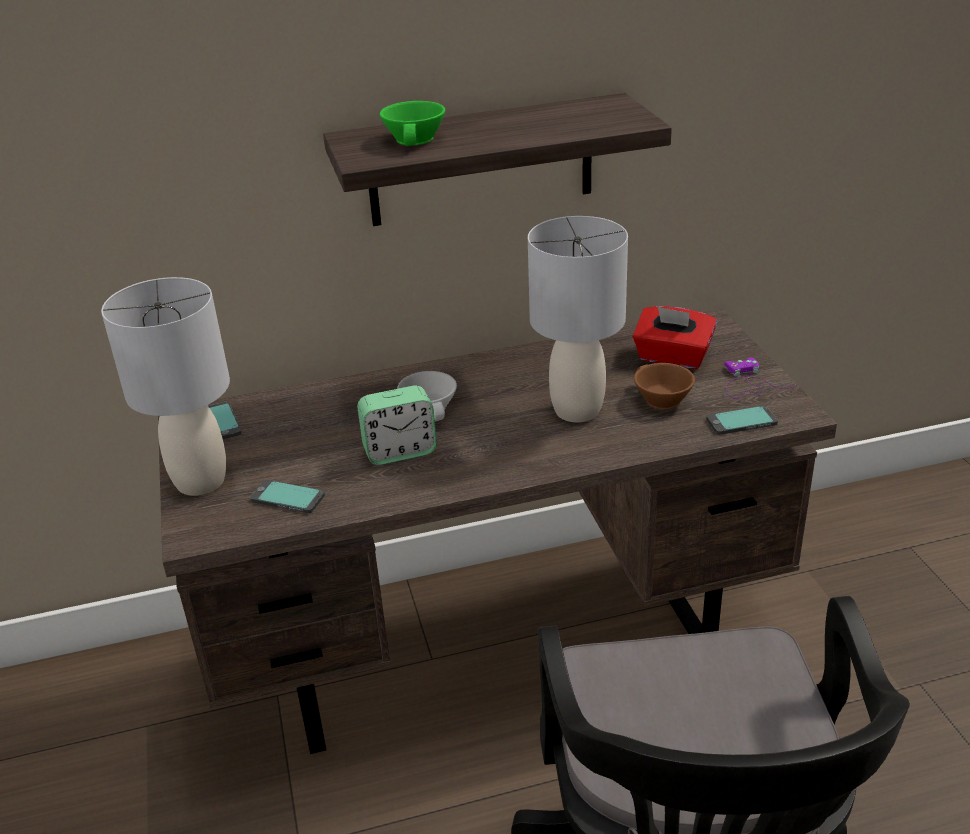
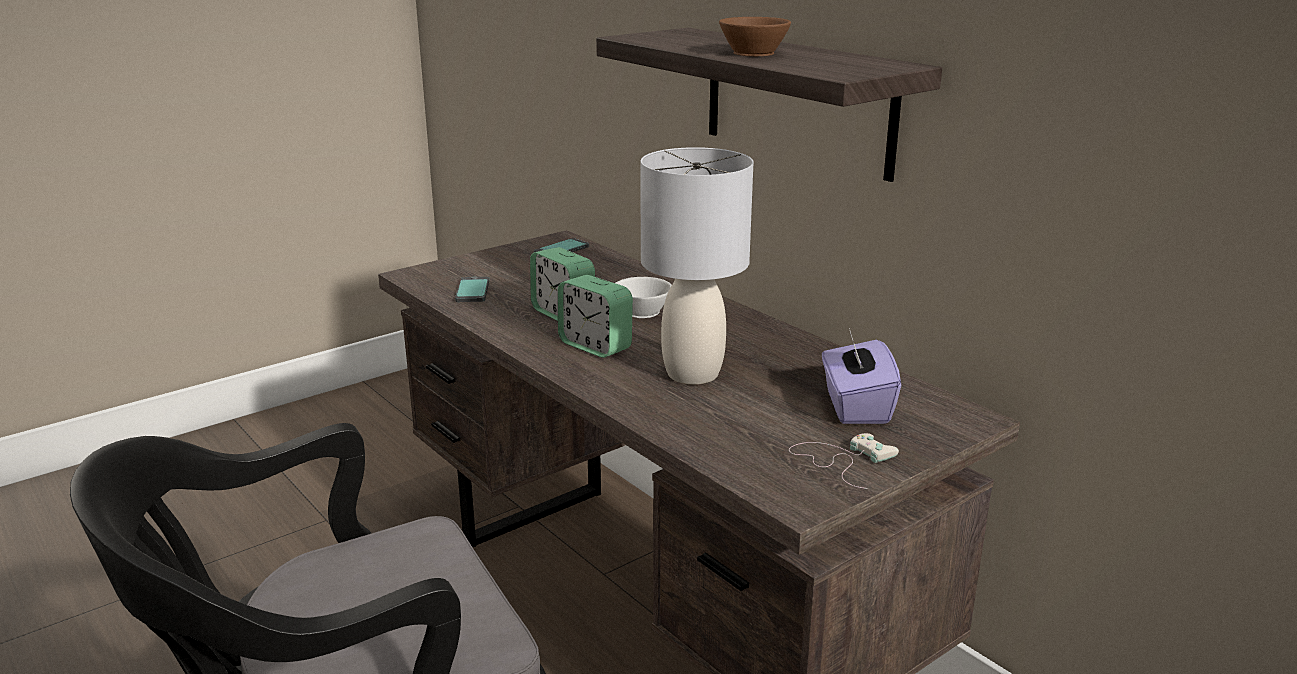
camera: 65 degrees right, 10 degrees down
(201, 481) = (480, 262): grey table lamp -> none
(417, 139) = (697, 40): green cup -> none
(489, 447) = (595, 346): none -> alarm clock
(659, 399) = (752, 412): brown cup -> brown cup (752, 52)
(672, 357) = (855, 406): red tissue box -> purple tissue box
(741, 422) = (746, 466): phone -> none
(748, 383) = (842, 460): purple game controller -> white game controller

